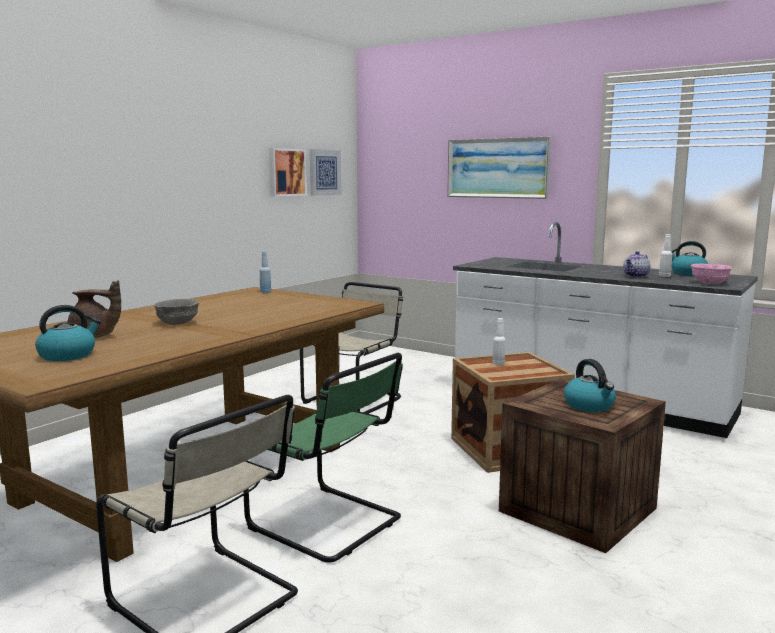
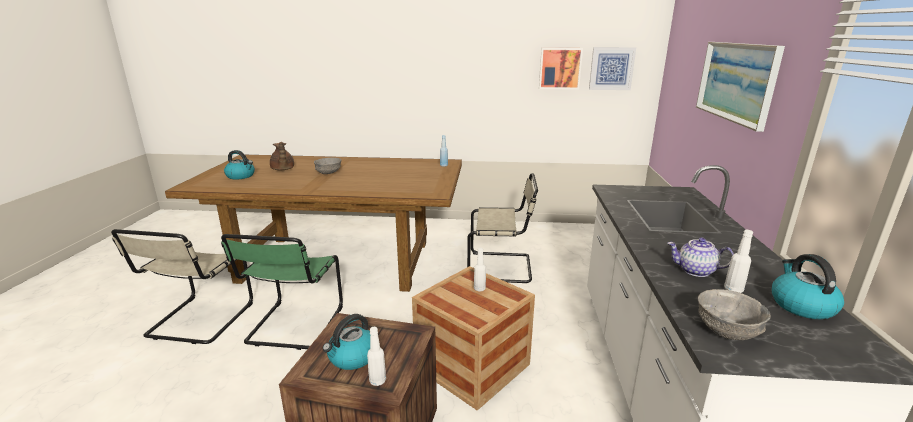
camera: 60 degrees right, 10 degrees up
(630, 402) = (377, 381): none -> white bottle
(709, 283) = (727, 330): pink bowl -> grey bowl

